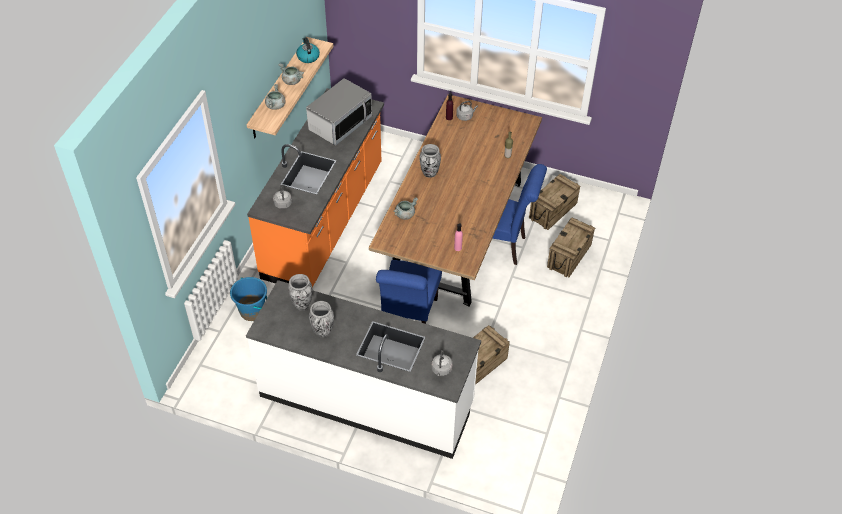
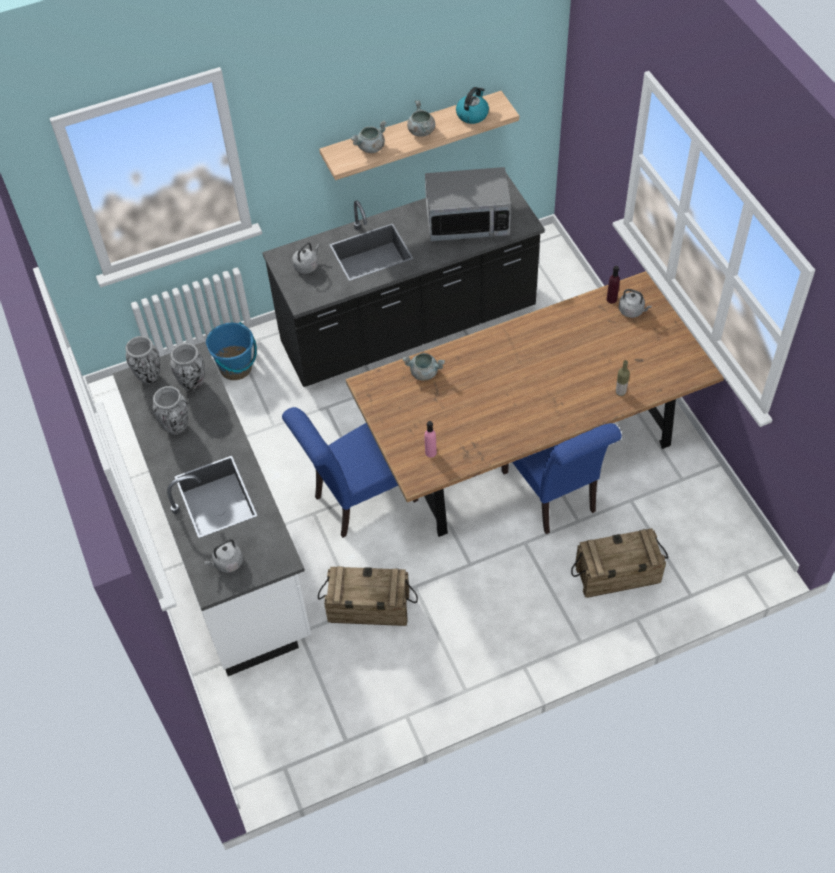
camera: 50 degrees right, 5 degrees up
(325, 221) = (409, 329): orange counter -> black counter
(429, 173) = (508, 347): vase -> vase (149, 377)
(552, 211) = (666, 507): crate -> none

